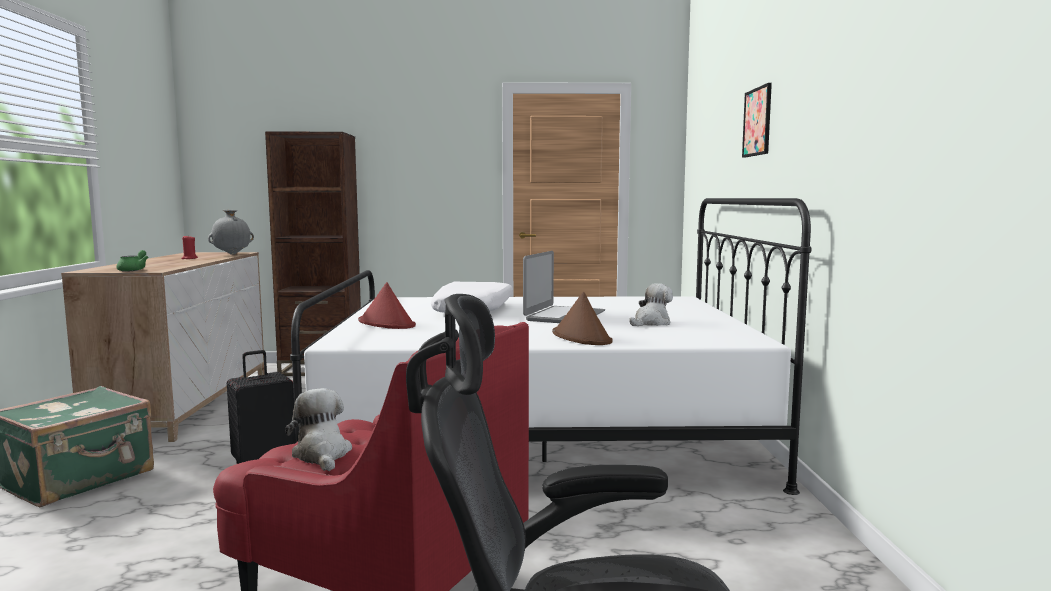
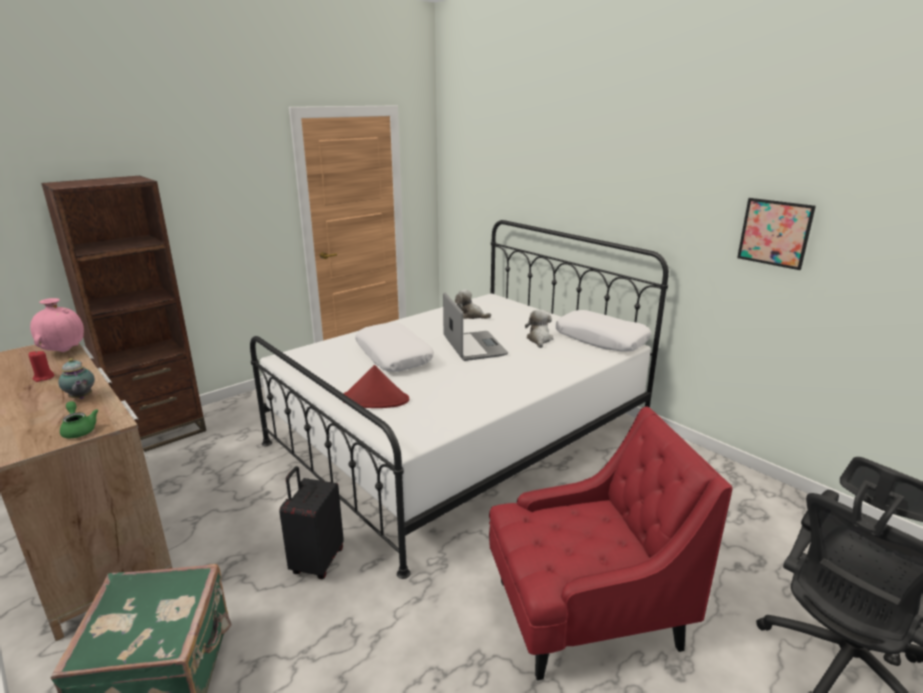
camera: 40 degrees left, 15 degrees up
(176, 264) = (81, 398): none -> teapot
(232, 254) = (64, 351): grey vase -> pink vase
(322, 455) = (566, 551): plush toy -> plush toy (470, 315)
(581, 337) = (540, 372): brown hat -> none
(732, 333) = (601, 339): none -> white pillow
(757, 122) = (574, 175): picture -> picture (774, 233)

